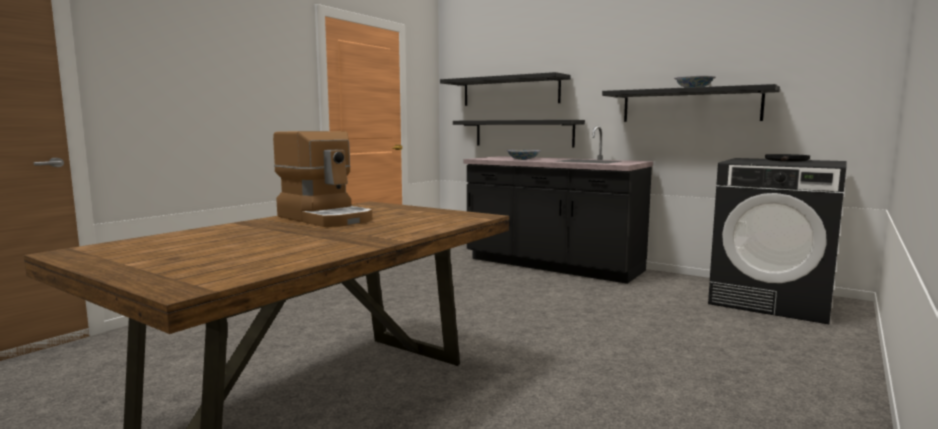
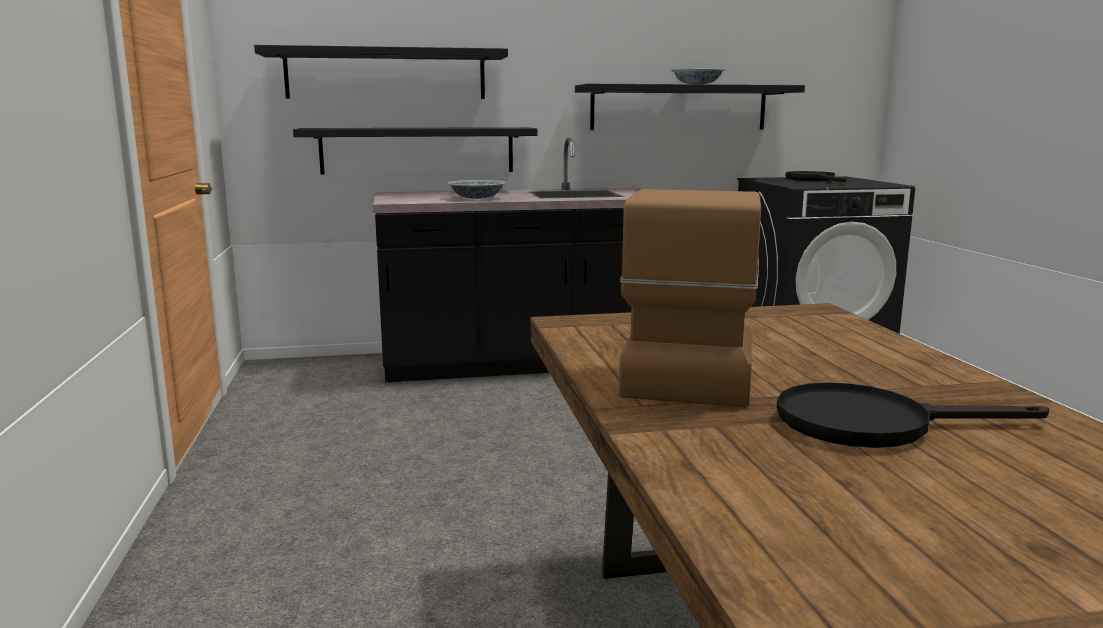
camera: 45 degrees left, 5 degrees up
(293, 236) = (872, 424): none -> black frying pan
(326, 218) = (686, 370): coffee machine -> coffee machine turned 75 degrees counterclockwise

